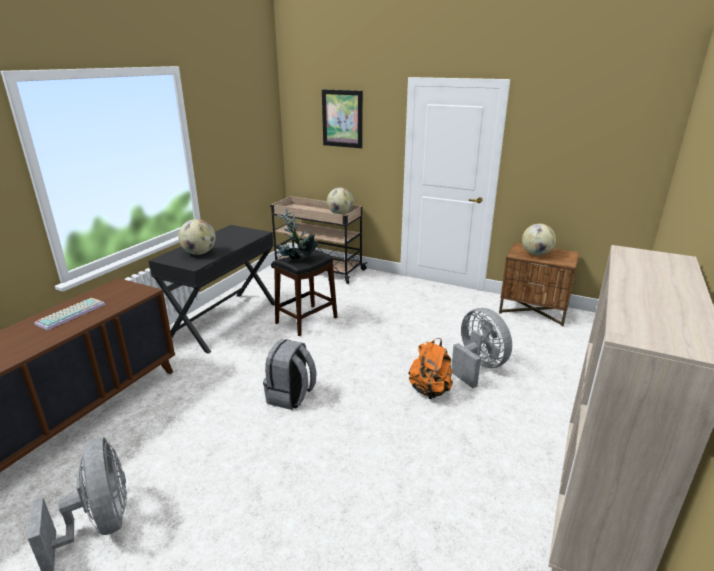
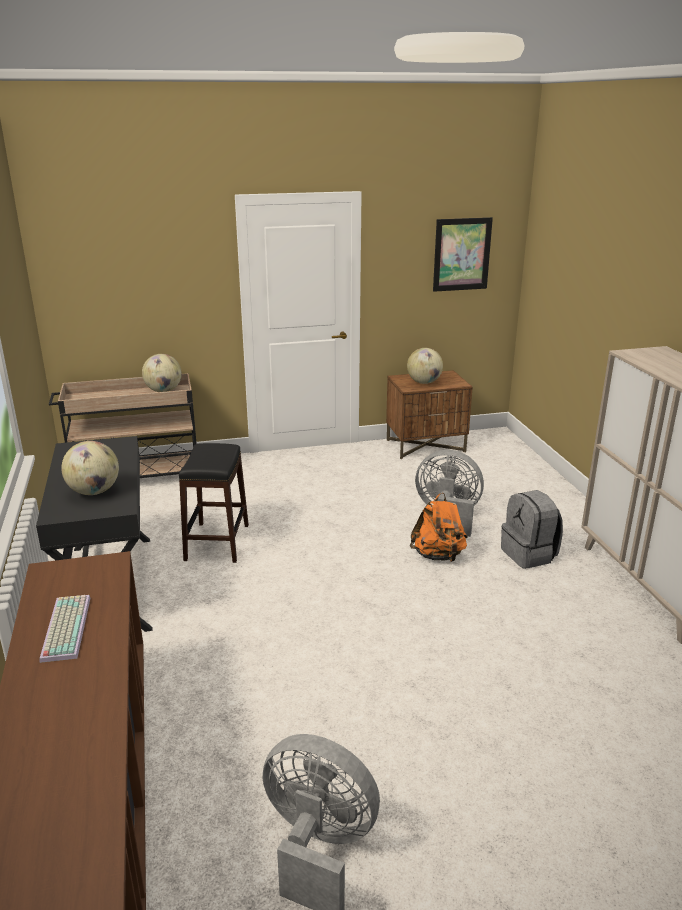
camera: 40 degrees left, 0 degrees up
(291, 396) = (322, 624): grey backpack -> grey backpack (529, 554)
(297, 261) = (212, 463): potted plant -> none
(342, 118) = (140, 257): picture -> picture (462, 254)

